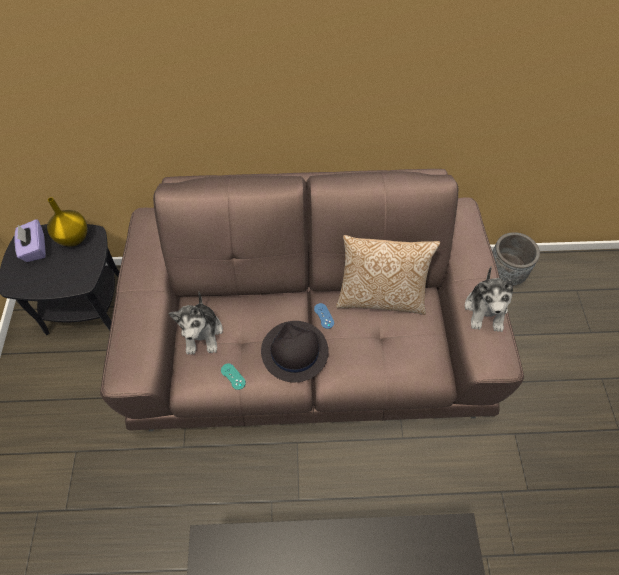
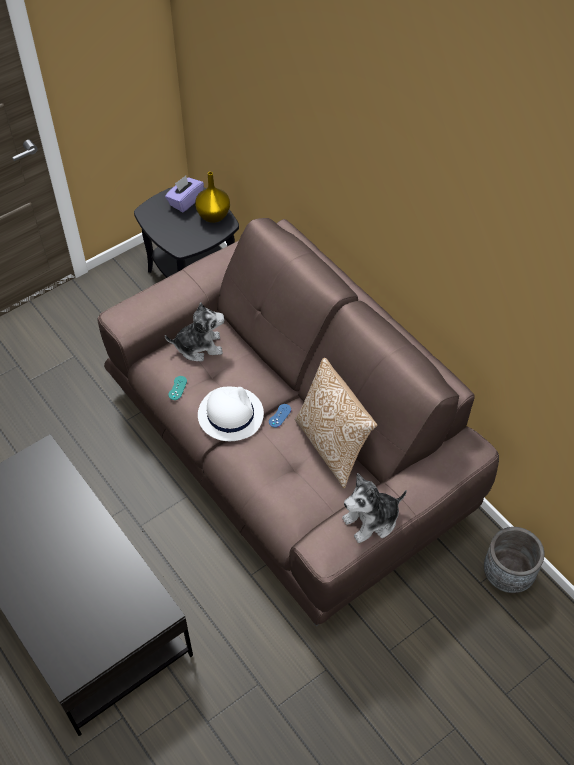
camera: 55 degrees right, 5 degrees down
(202, 333) = (199, 346): plush toy -> plush toy turned 150 degrees counterclockwise
(294, 351) = (230, 414): black hat -> white hat

